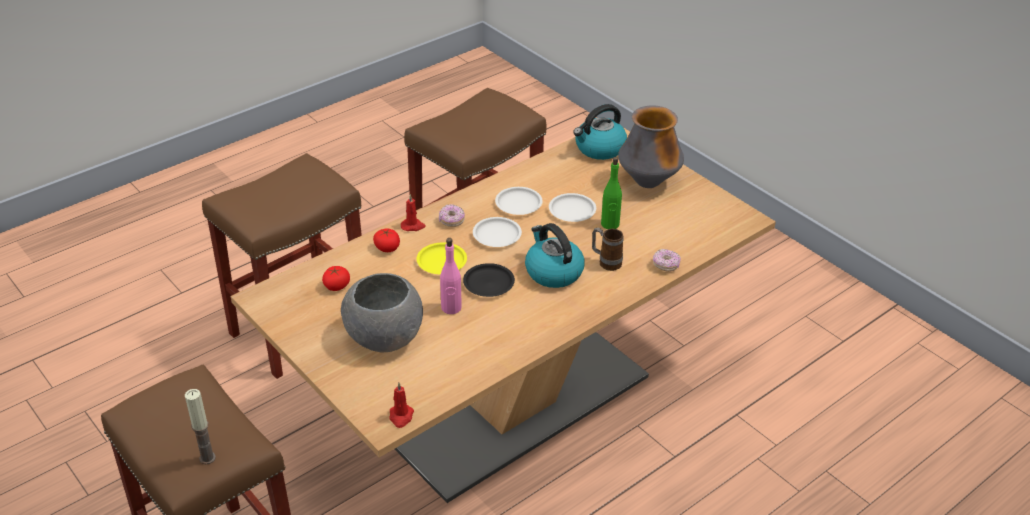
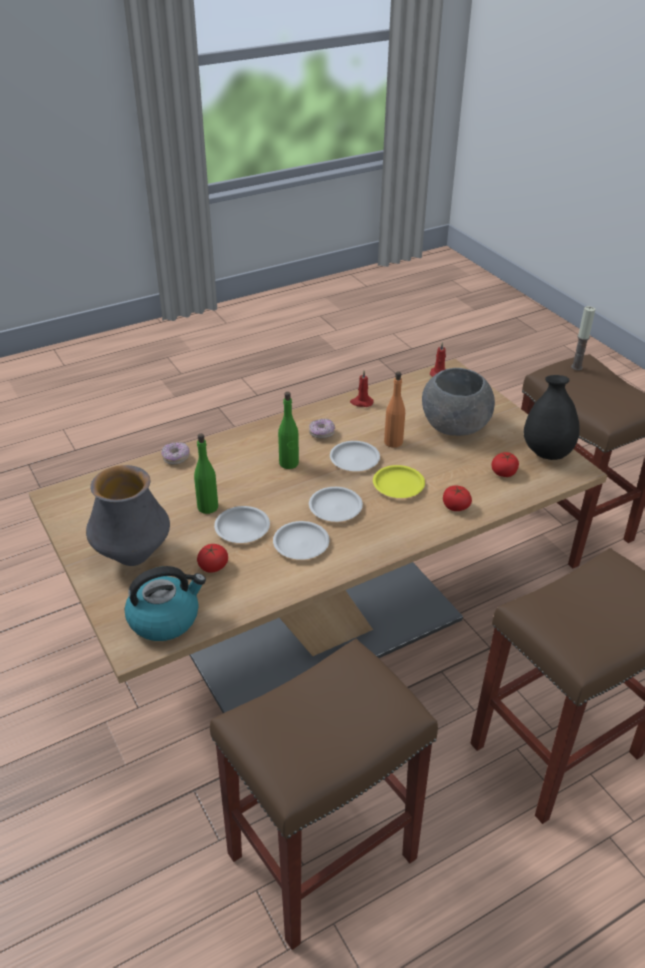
camera: 170 degrees left, 0 degrees up
(287, 313) = (546, 453): none -> black vase
(413, 226) = (427, 528): red candle -> red candle (361, 402)
(451, 220) = (383, 530): donut -> donut (322, 434)
(451, 308) = (393, 442): pink bottle -> orange bottle
(489, 283) = (354, 459): black plate -> white plate
(553, 272) = (289, 463): kettle -> green bottle
(582, 182) = (213, 566): none -> tomato
(606, 262) = (232, 467): mug -> none

